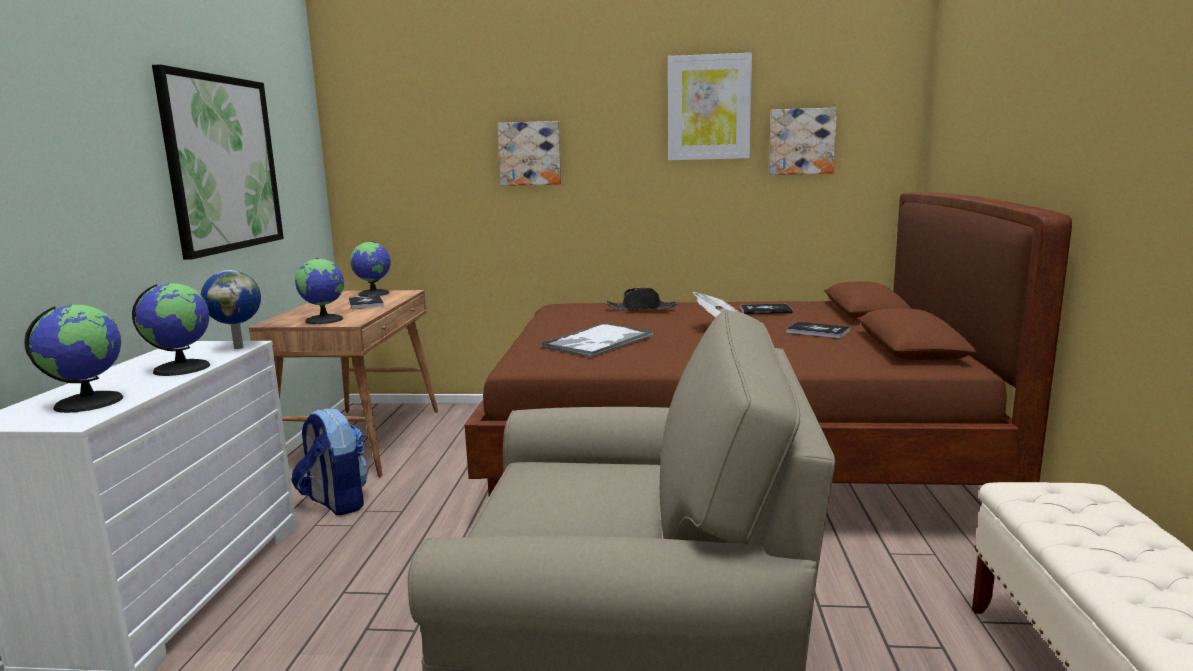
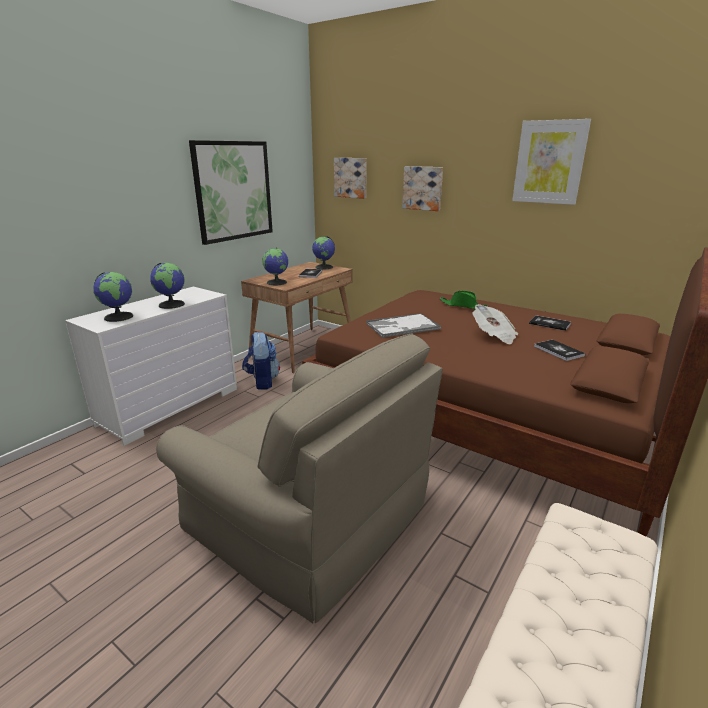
camera: 30 degrees right, 10 degrees up
(239, 347) = (208, 296): globe -> none
(642, 309) = (463, 306): black hat -> green hat
(801, 141) = (622, 194): picture -> picture (351, 177)

